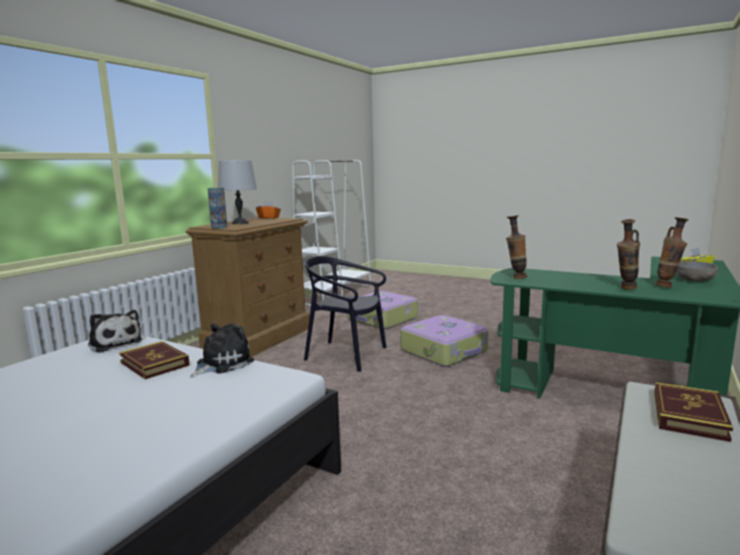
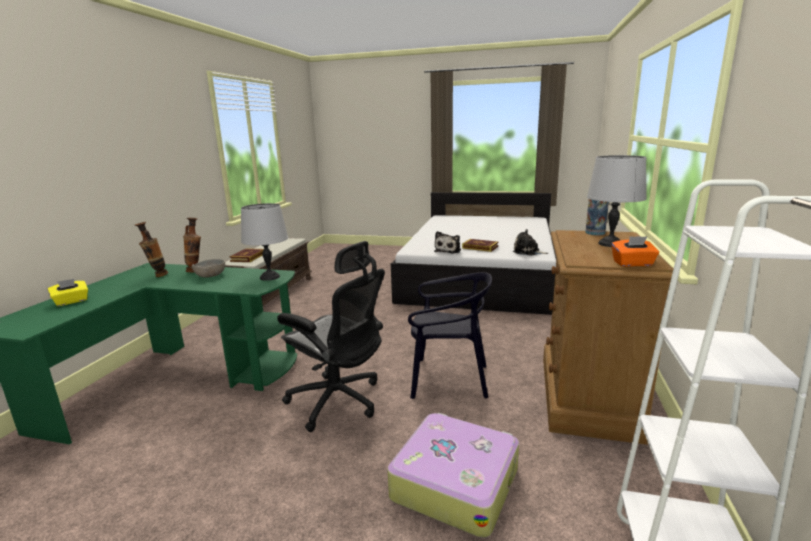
camera: 165 degrees right, 5 degrees up
(445, 351) = (338, 402): suitcase -> office chair
(515, 278) = (269, 277): vase -> grey table lamp
(694, 280) = (114, 286): grey bowl -> grey bowl (210, 275)

